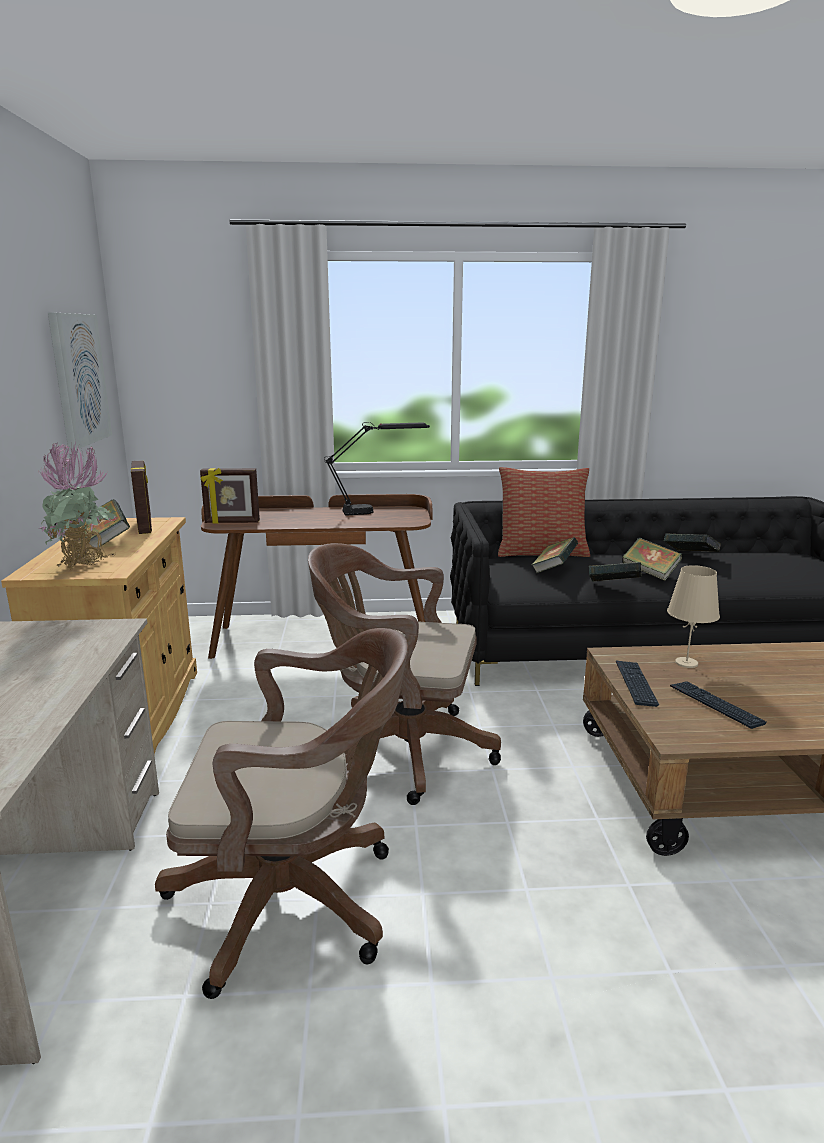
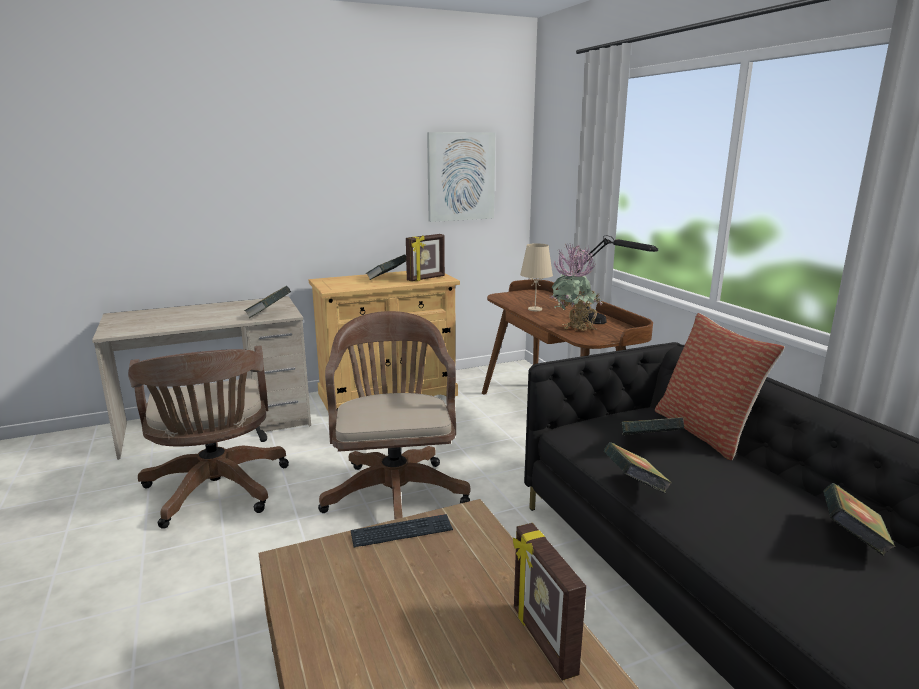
camera: 70 degrees right, 0 degrees up
(86, 568) = (334, 285): potted plant -> potted plant (574, 331)
(232, 522) = (510, 297): picture frame -> picture frame (542, 641)
(650, 573) = (721, 508): book -> book (269, 314)
(686, 663) = (477, 566): beige table lamp -> beige table lamp (534, 309)
(715, 705) = (369, 588): keyboard -> none

